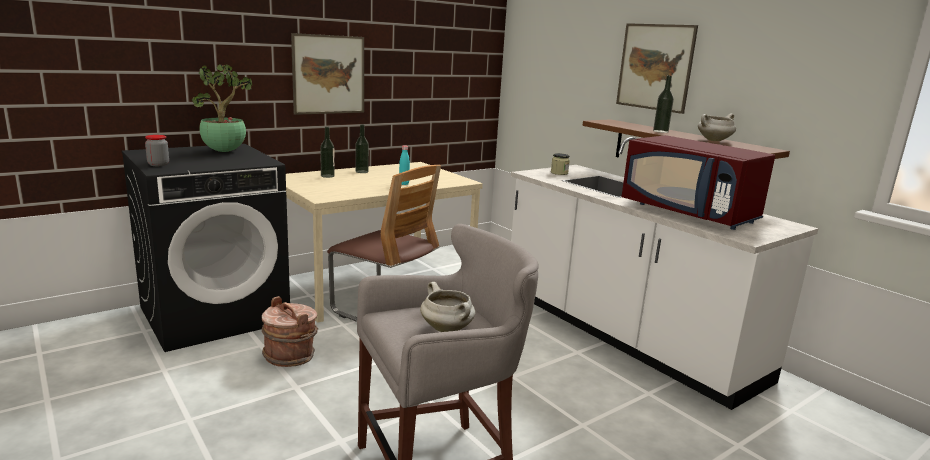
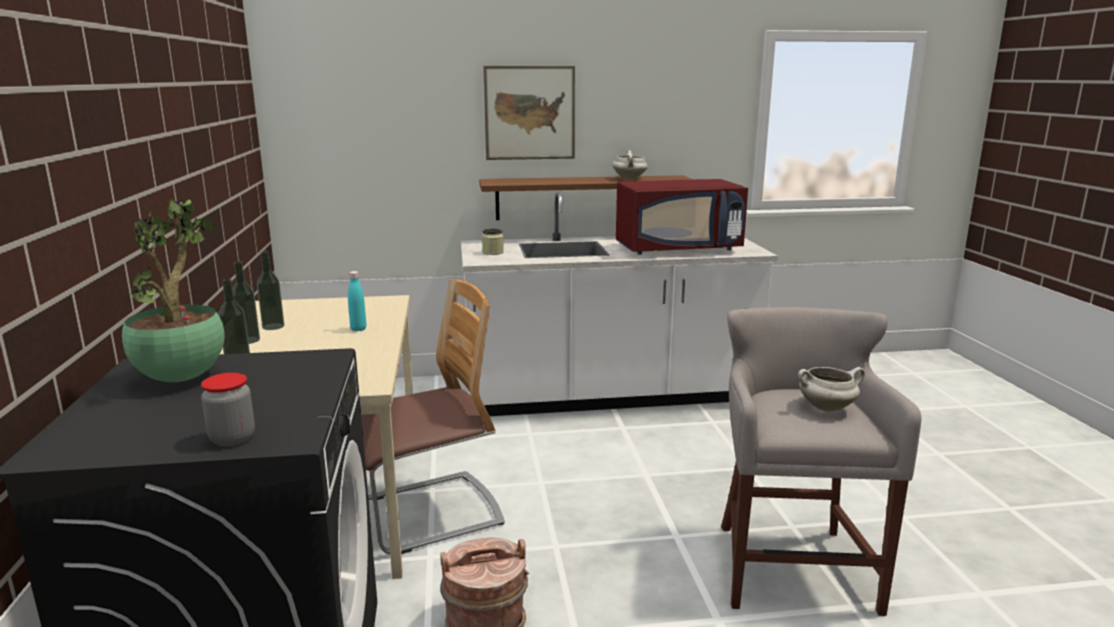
camera: 60 degrees left, 0 degrees up
(329, 74) = (163, 188): picture -> none
(660, 131) = (572, 180): bottle -> bottle (273, 326)

